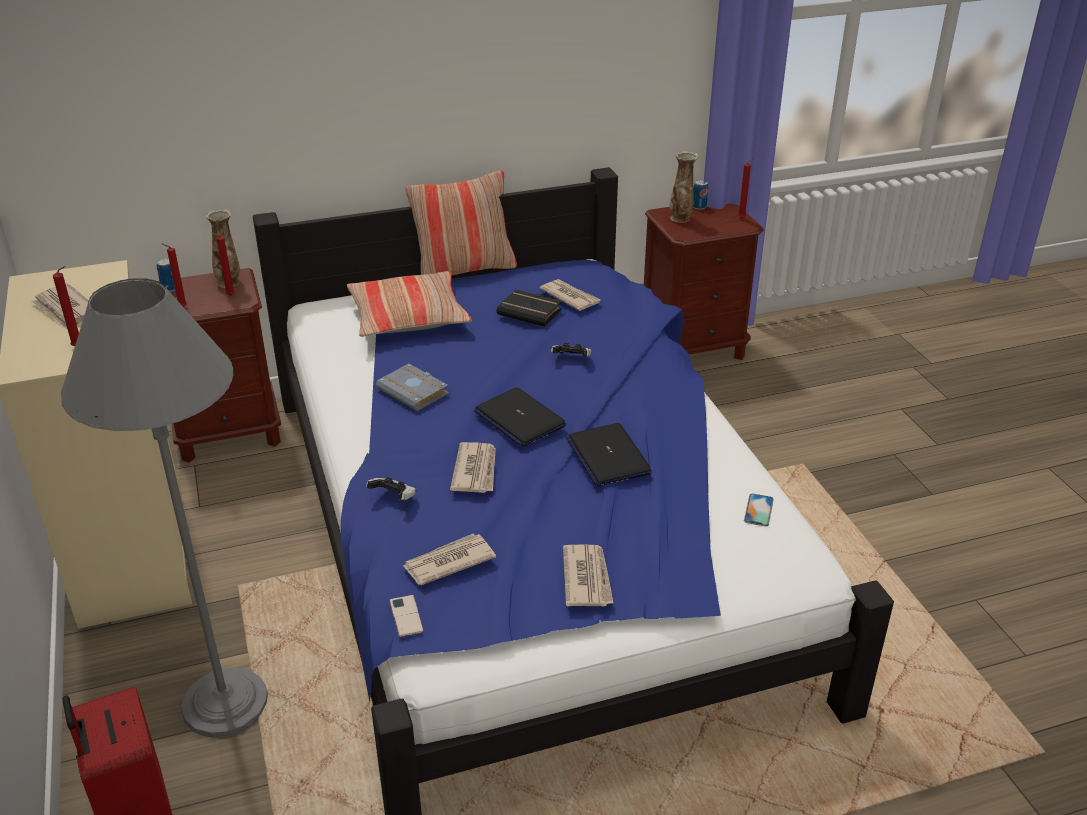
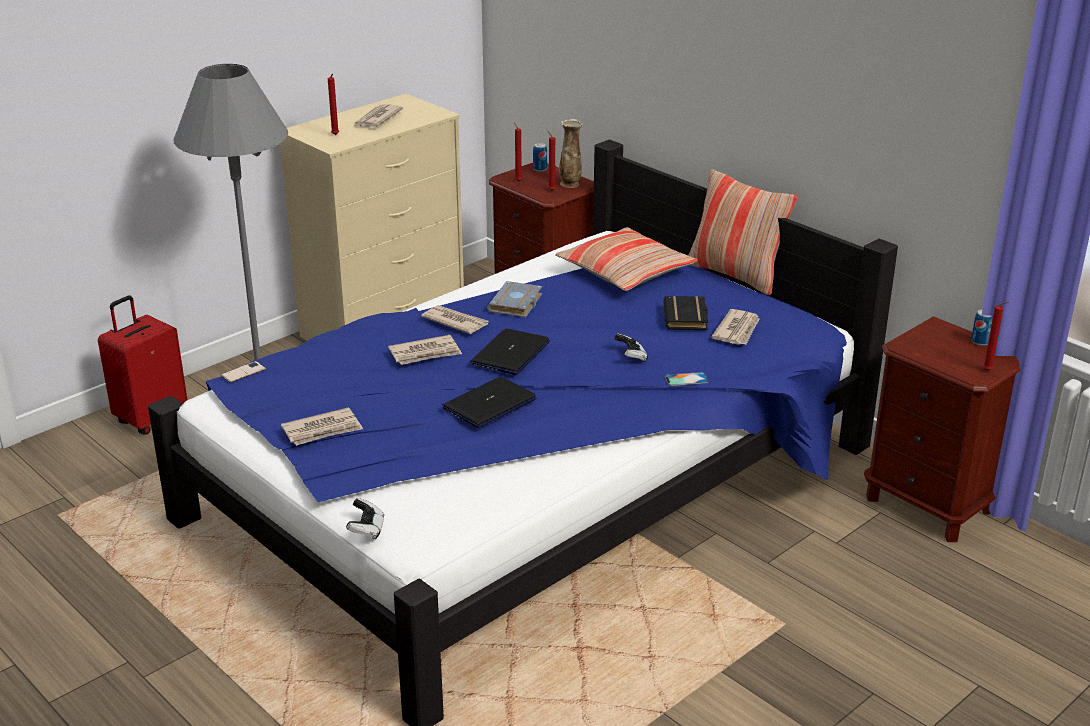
camera: 65 degrees right, 5 degrees down
(394, 498) = (370, 333): game controller -> game controller (366, 529)
(448, 562) = (308, 371): newspaper -> newspaper (455, 322)
(680, 218) = (937, 337): vase -> none
(758, 510) = (481, 501): phone -> phone (686, 379)

